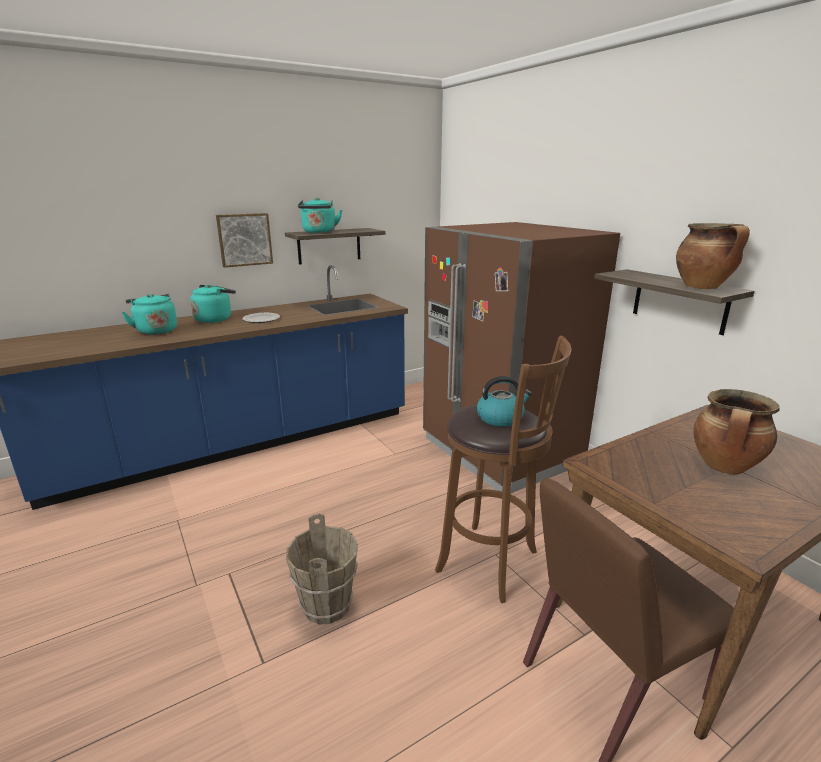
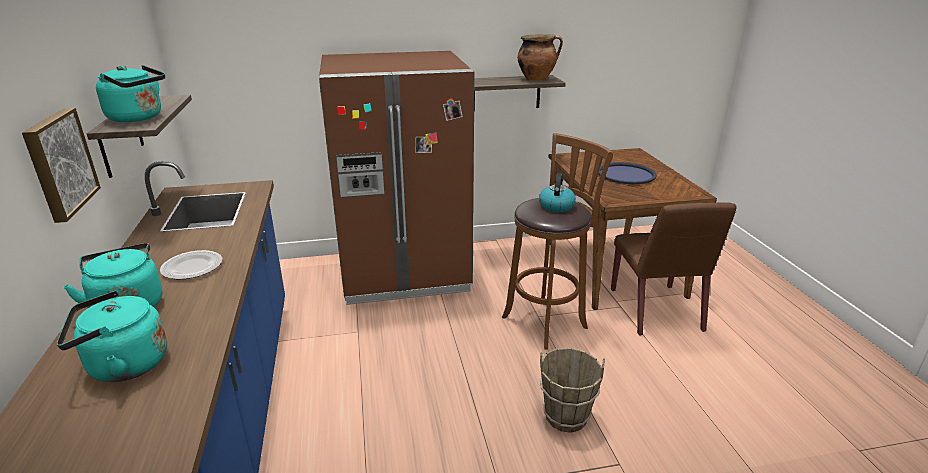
camera: 70 degrees left, 5 degrees up
(725, 467) = (626, 174): cooking pot -> blue tray

